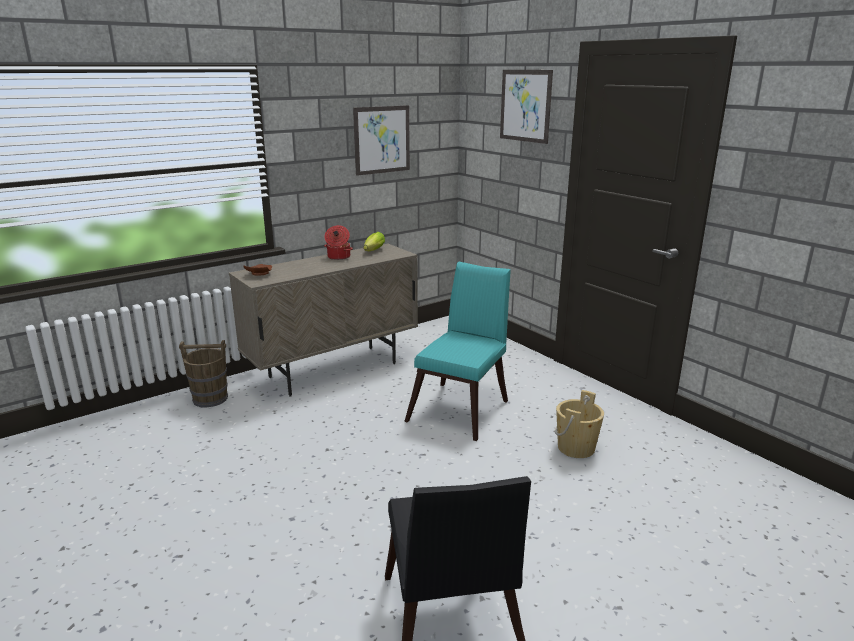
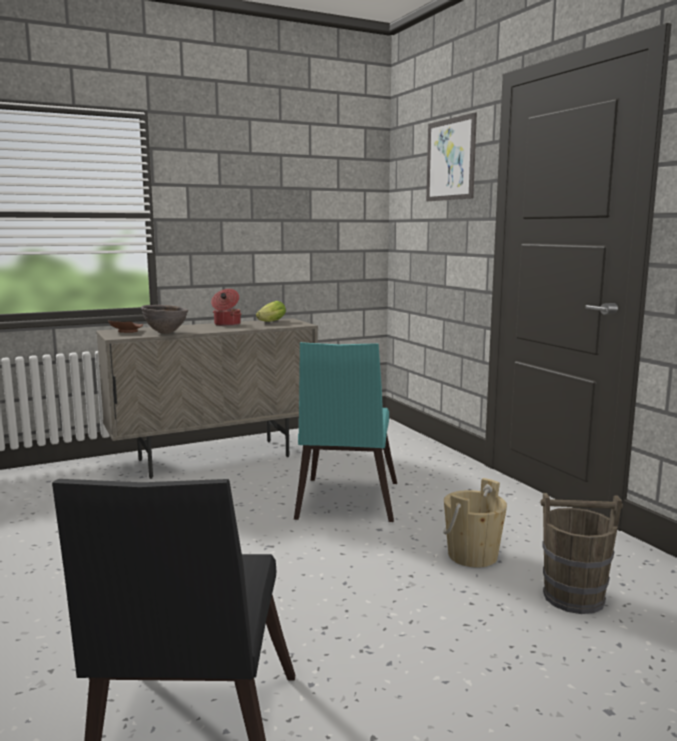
camera: 10 degrees right, 10 degrees down
(210, 399) = (63, 475): brown bucket -> brown bucket (574, 597)
(296, 274) = (166, 333): none -> brown bowl
(382, 140) = (293, 204): picture -> none
(462, 408) = (345, 503): turquoise chair -> turquoise chair turned 150 degrees clockwise

